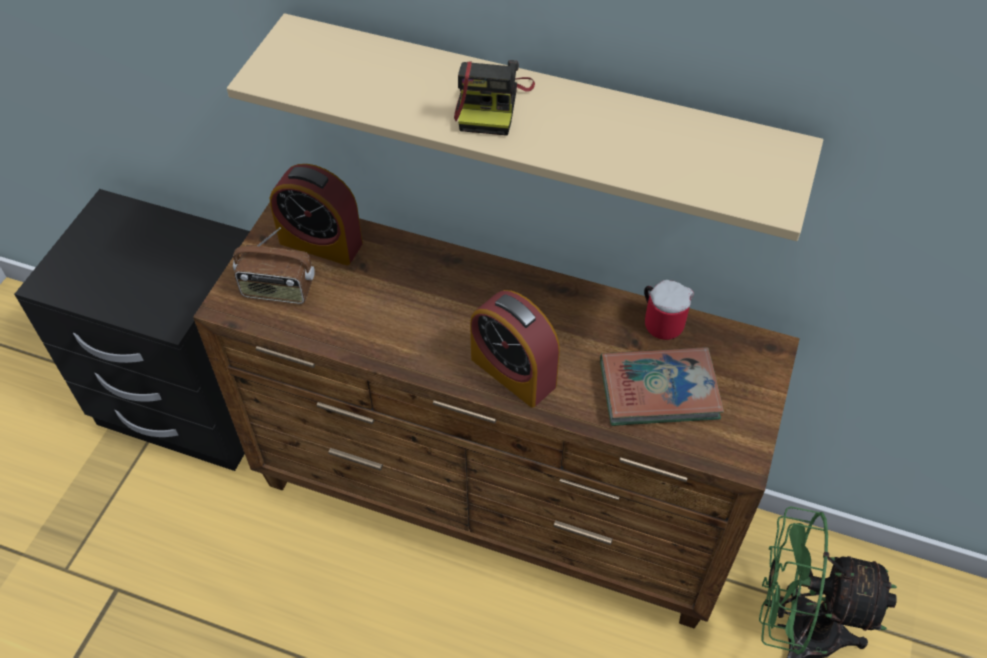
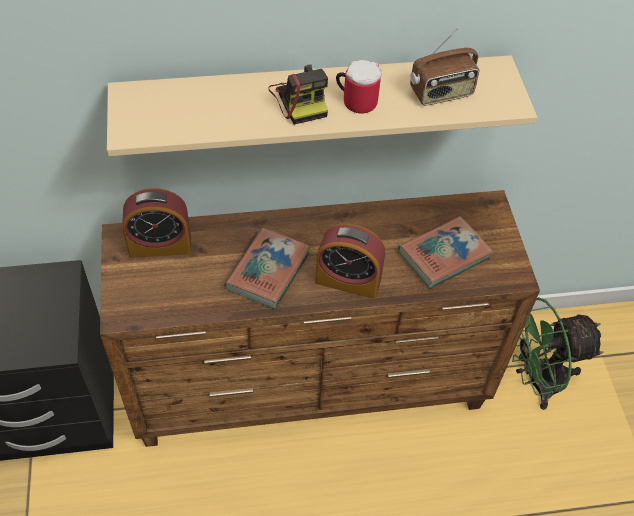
camera: 30 degrees left, 0 degrees up
(278, 290) = (151, 290): radio -> radio (441, 93)
(423, 321) = (268, 271): none -> book
(661, 320) = (418, 210): mug -> mug (356, 100)

